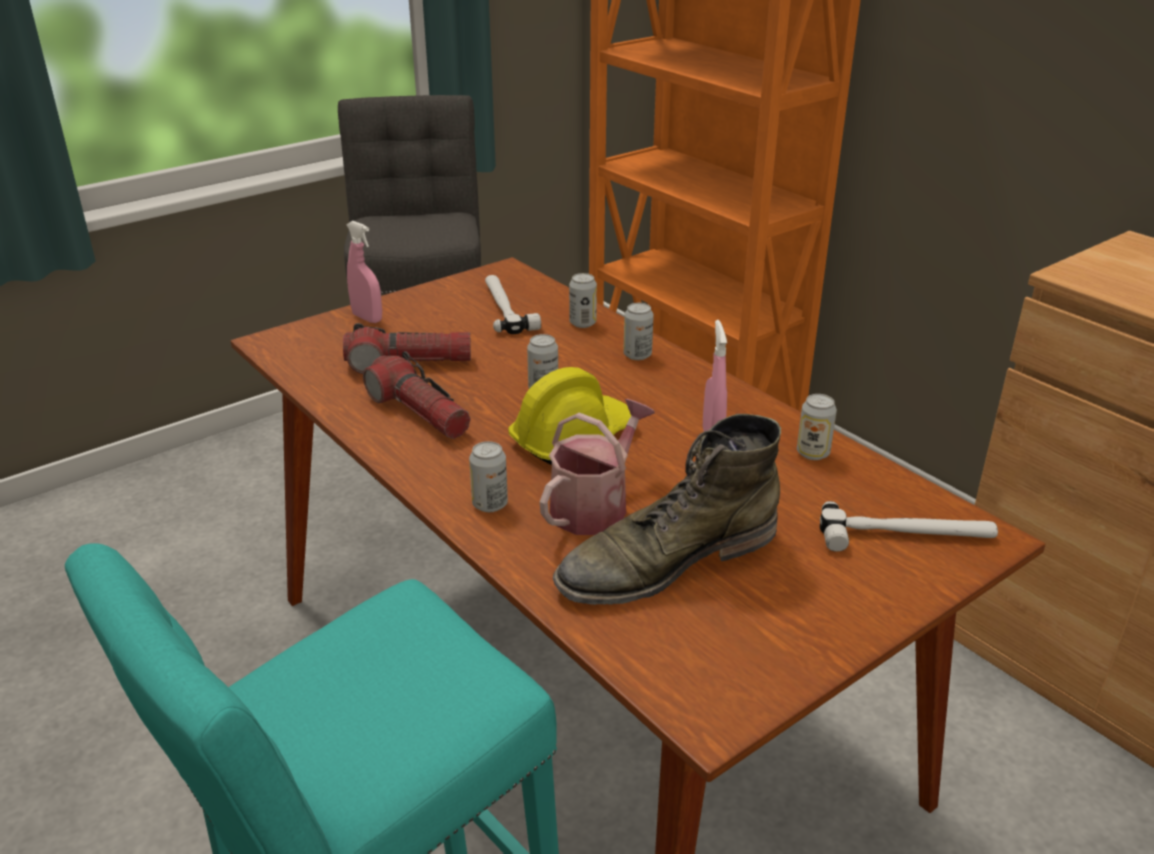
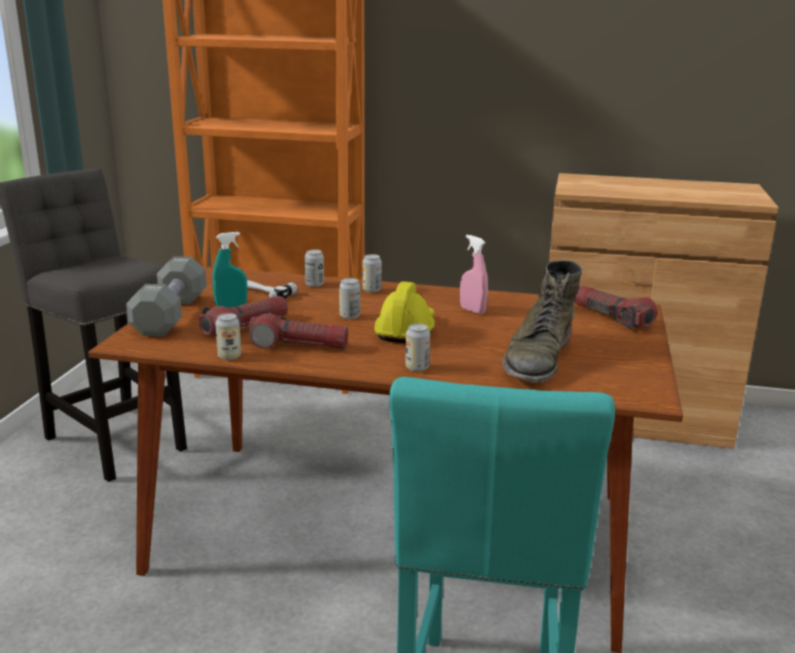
camera: 40 degrees left, 10 degrees down
(367, 318) = (170, 315): pink spray bottle -> grey dumbbell
(443, 326) = (231, 306): none -> turquoise spray bottle
(595, 506) = (469, 351): watering can -> none
(813, 453) = (525, 302): can -> can (229, 356)
(906, 535) = (611, 318): hammer -> flashlight

